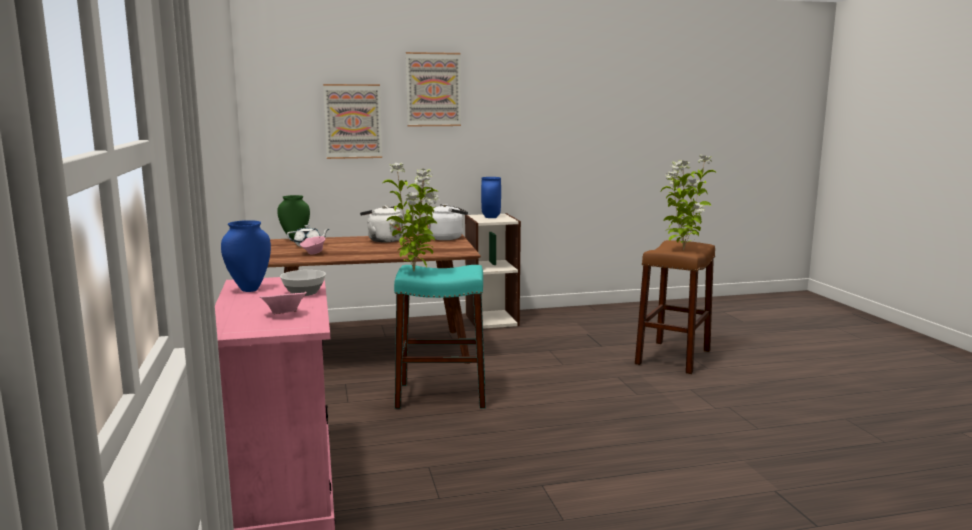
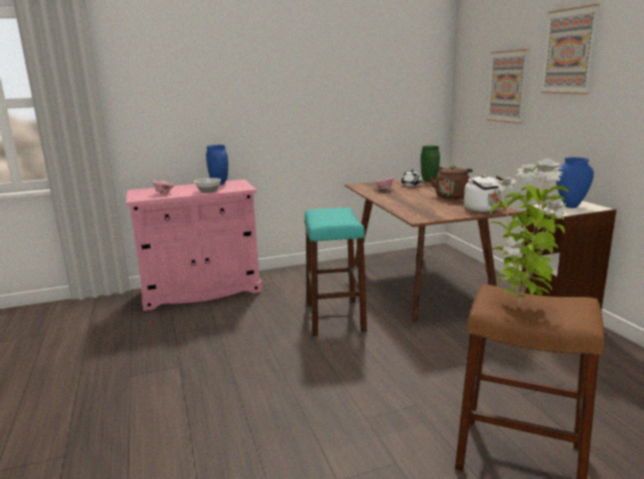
camera: 85 degrees right, 5 degrees up
(383, 240) = (451, 196): white kettle -> brown kettle
(415, 271) = (322, 211): potted plant -> none

